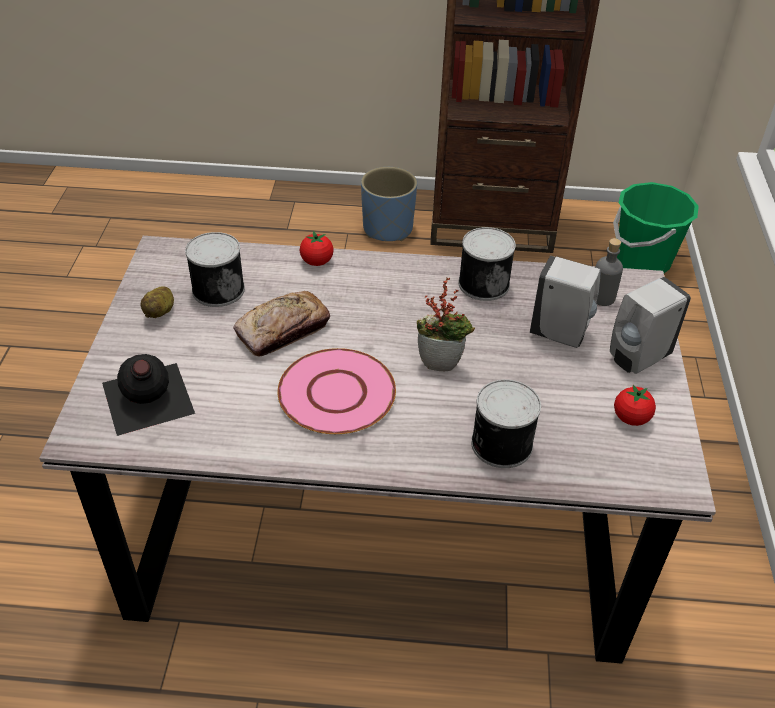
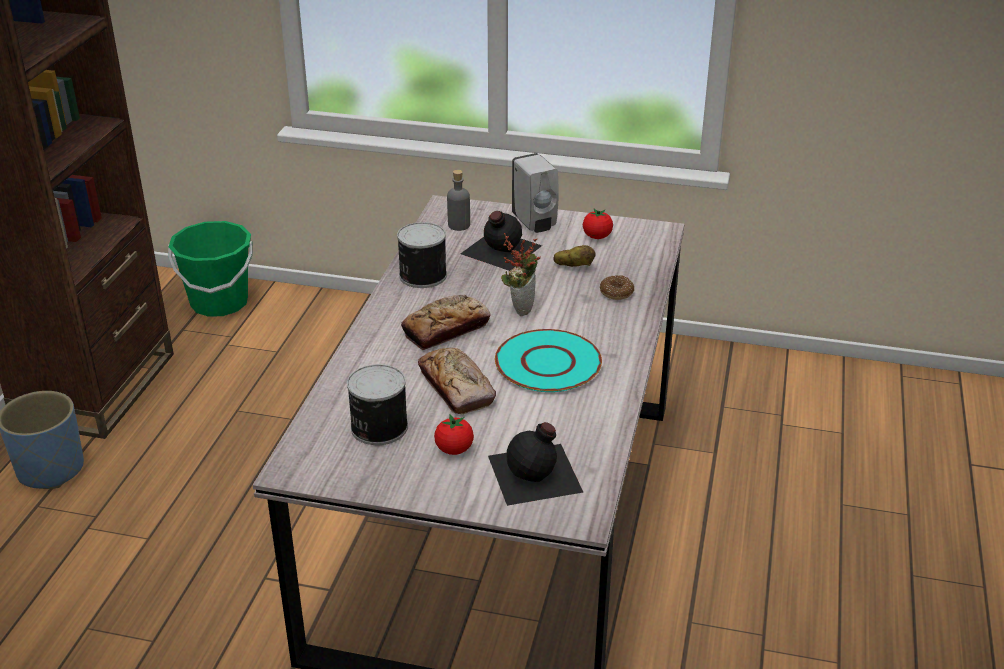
camera: 80 degrees left, 10 degrees down
(160, 311) = (403, 467): potato -> potato (574, 266)
(317, 261) = (355, 362): tomato -> tomato (454, 449)
(337, 394) = (549, 363): pink plate -> turquoise plate
(385, 312) = (446, 329): none -> bread
(500, 444) = (616, 292): can -> donut
(561, 334) = (499, 249): white soap dispenser -> black bottle

